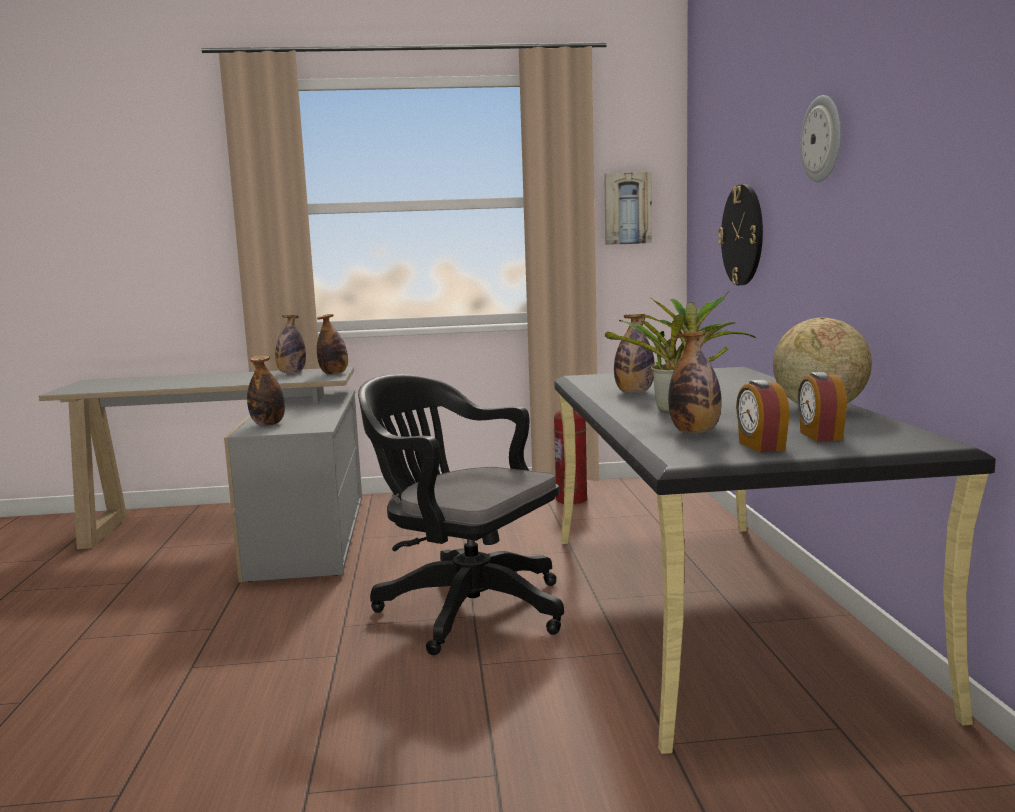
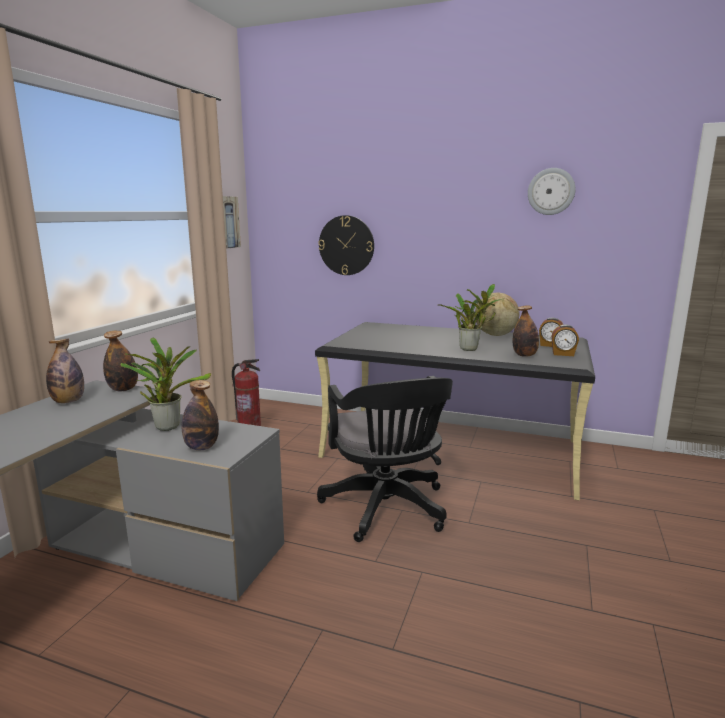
camera: 65 degrees left, 5 degrees up
(312, 410) = (168, 426): none -> potted plant
(464, 607) = (387, 510): black office chair -> black office chair turned 75 degrees counterclockwise
(634, 392) = (409, 345): bottle -> none
(822, 139) = (444, 201): wall clock -> wall clock (551, 191)

